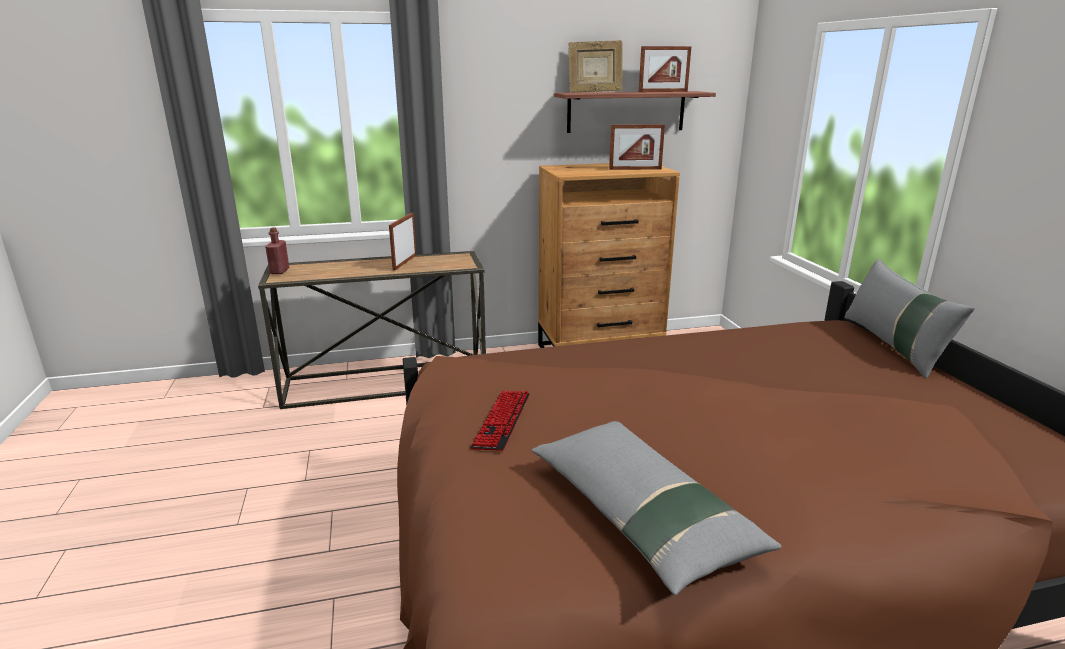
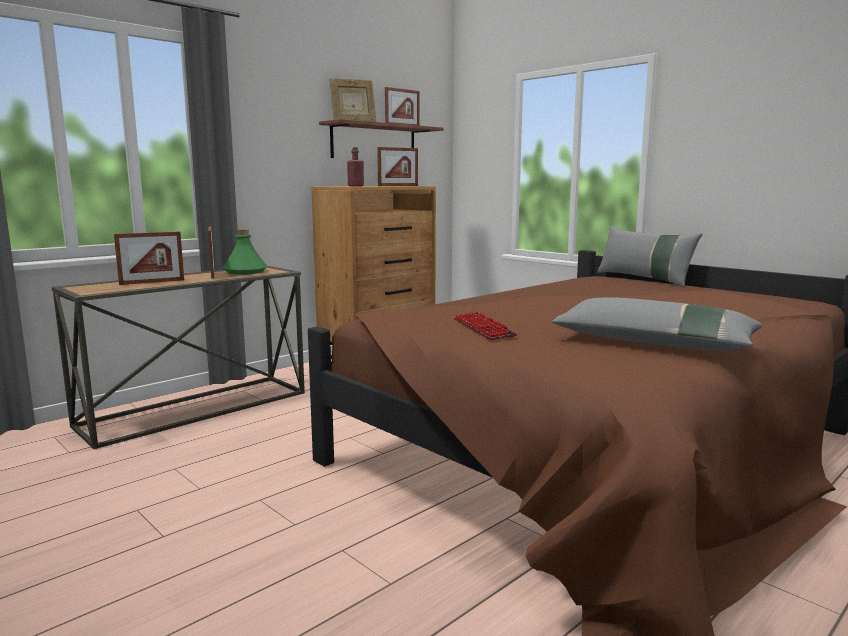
camera: 30 degrees left, 10 degrees down
(279, 271) = (80, 288): red bottle -> red bottle (355, 186)
(343, 268) = (152, 282): none -> picture frame
(439, 261) = (245, 272): none -> green bottle

